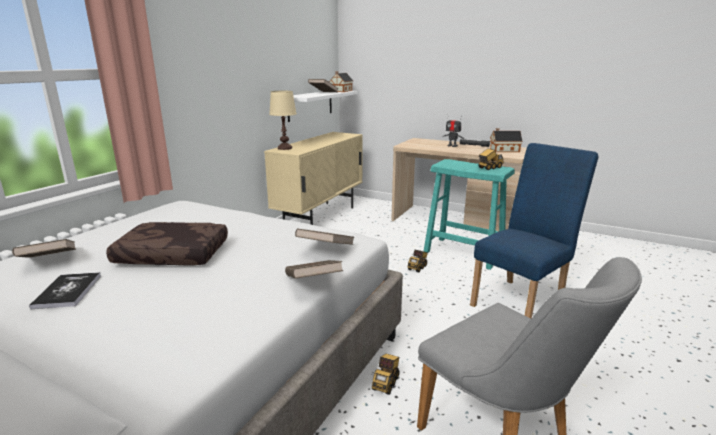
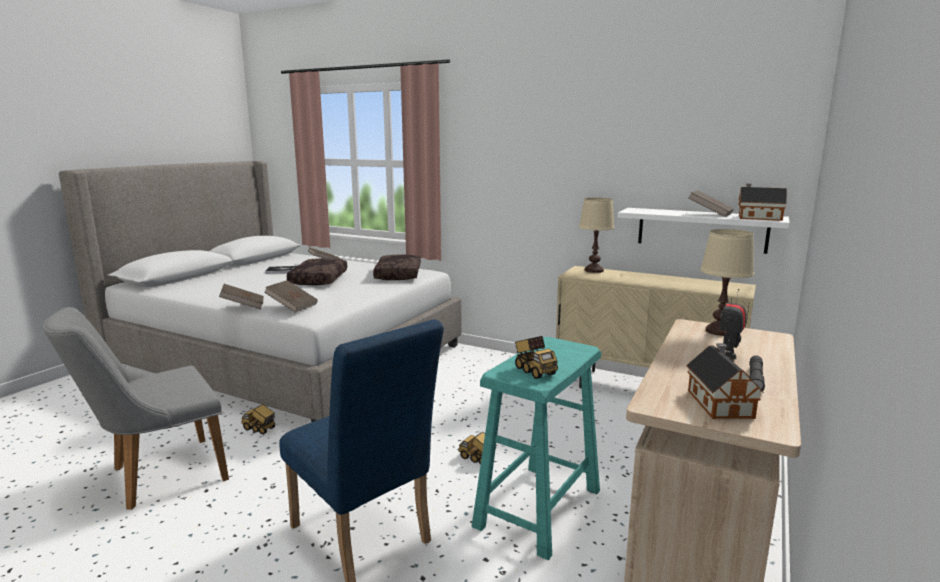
camera: 90 degrees right, 5 degrees down
(187, 214) = (399, 275): none -> brown pillow
(413, 143) = (720, 331): none -> beige table lamp

